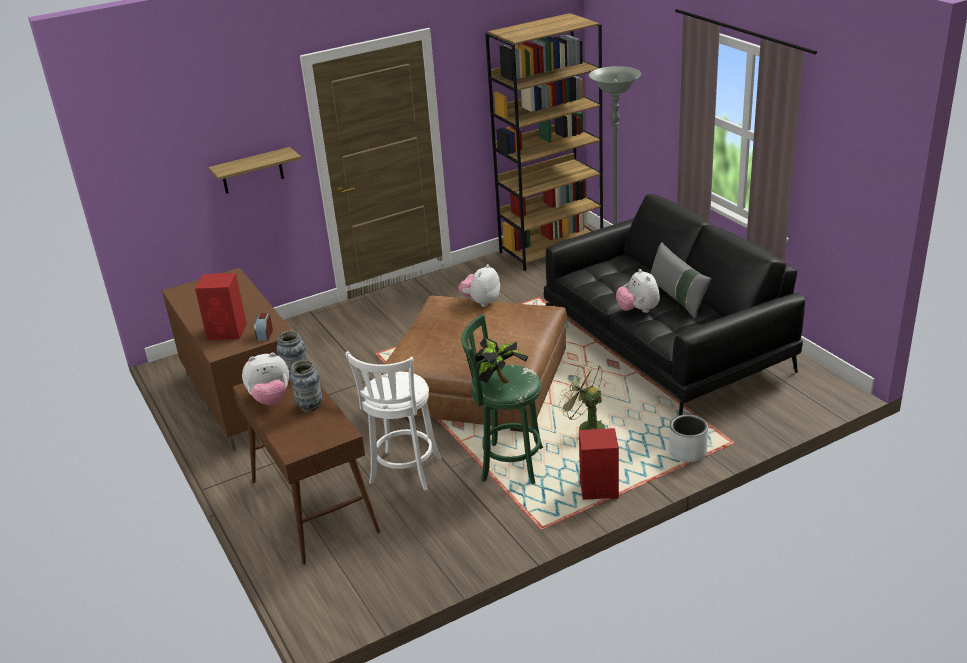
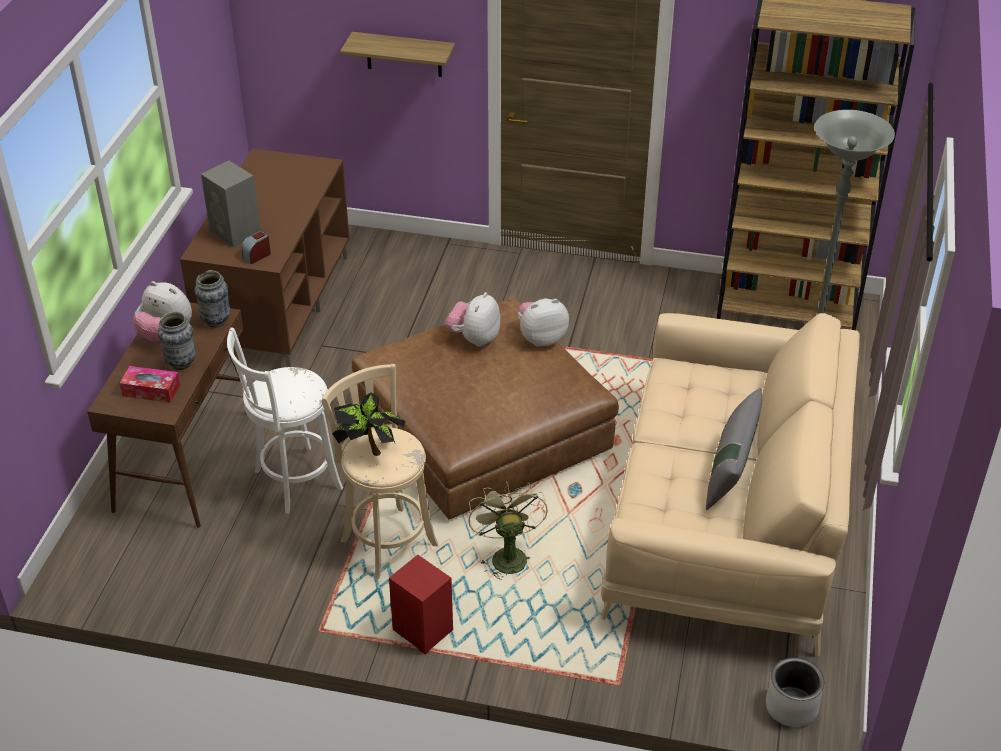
camera: 40 degrees right, 10 degrees up
(228, 331) = (236, 232): red speaker -> grey speaker
(313, 430) = (151, 390): none -> tissue box
(508, 463) = (386, 540): green stool -> beige stool
(638, 310) = (665, 457): plush toy -> plush toy (474, 338)
(665, 346) = (725, 518): black sofa -> beige sofa
(688, 452) = (559, 658): grey planter -> grey planter (791, 707)

